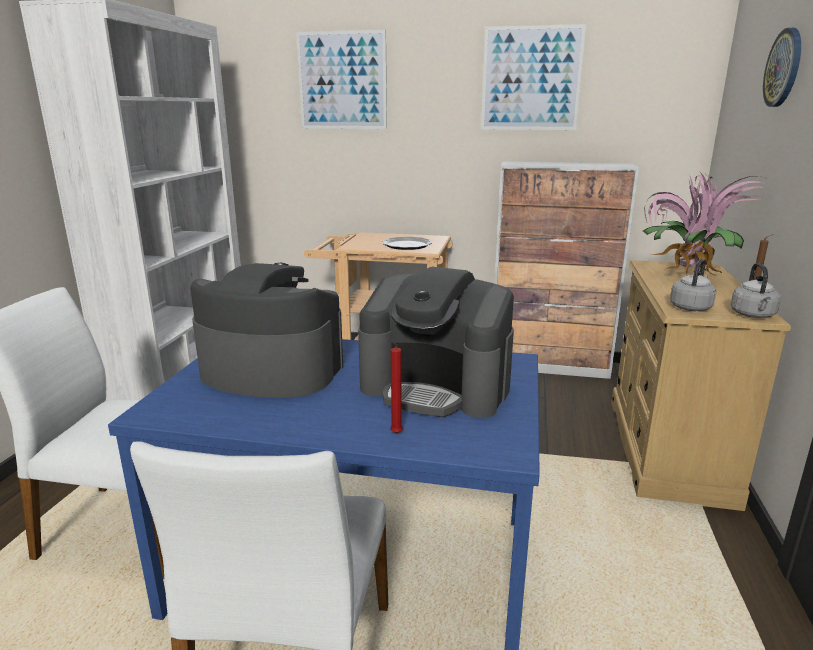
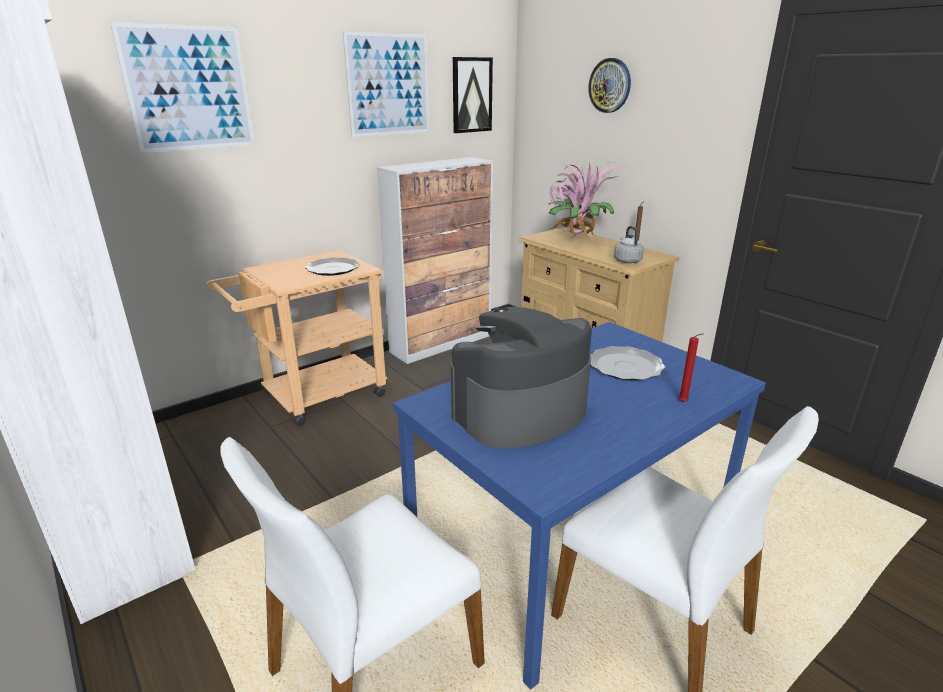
camera: 50 degrees left, 5 degrees up
(436, 387) = (625, 366): coffee machine -> plate
(645, 91) = (471, 95): none -> picture
(753, 315) = (657, 256): grey kettle -> none

